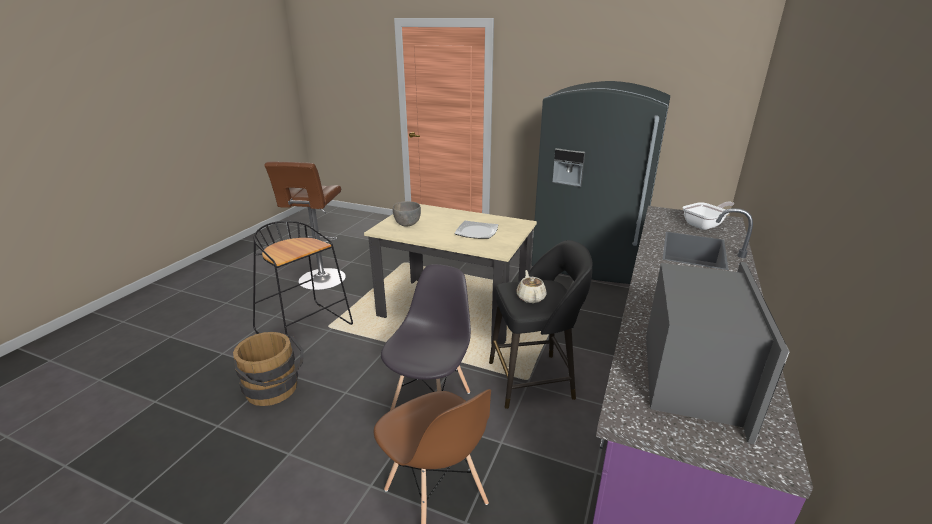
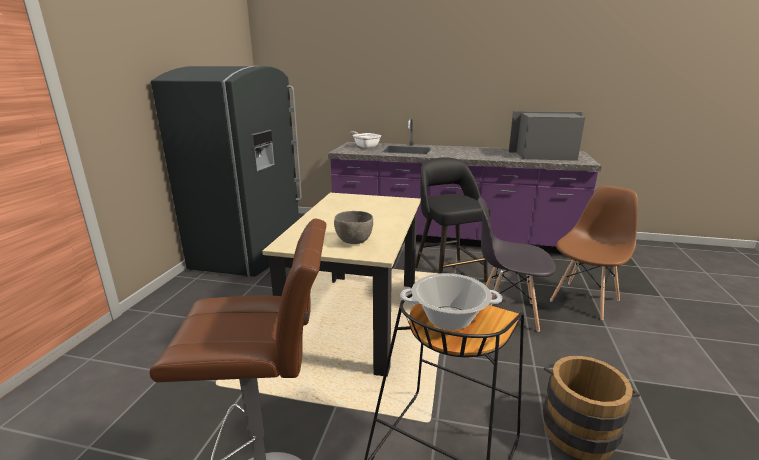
camera: 100 degrees left, 5 degrees down
(295, 245) = (449, 318): none -> cooking pot
(477, 232) = (367, 209): plate -> none
(530, 297) = (462, 200): beige teapot -> none

